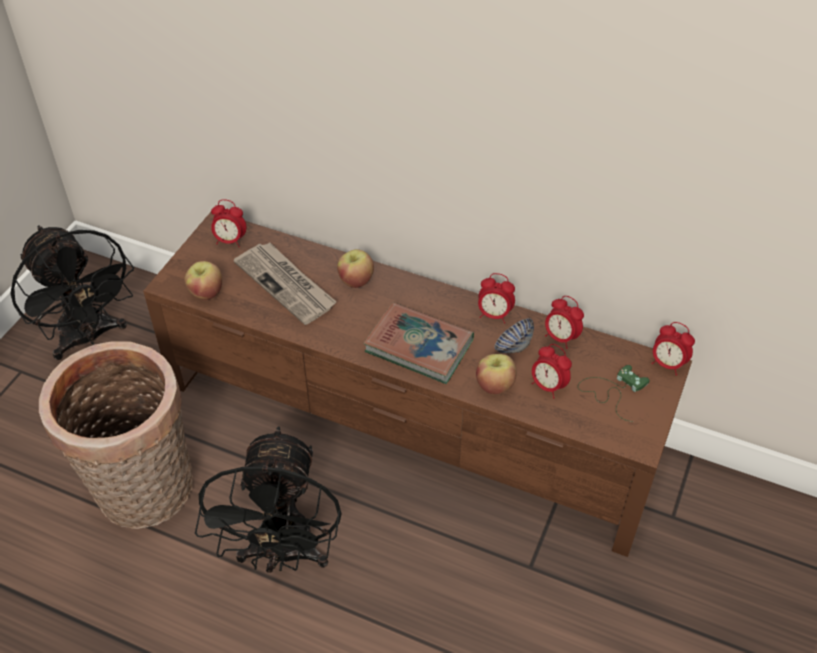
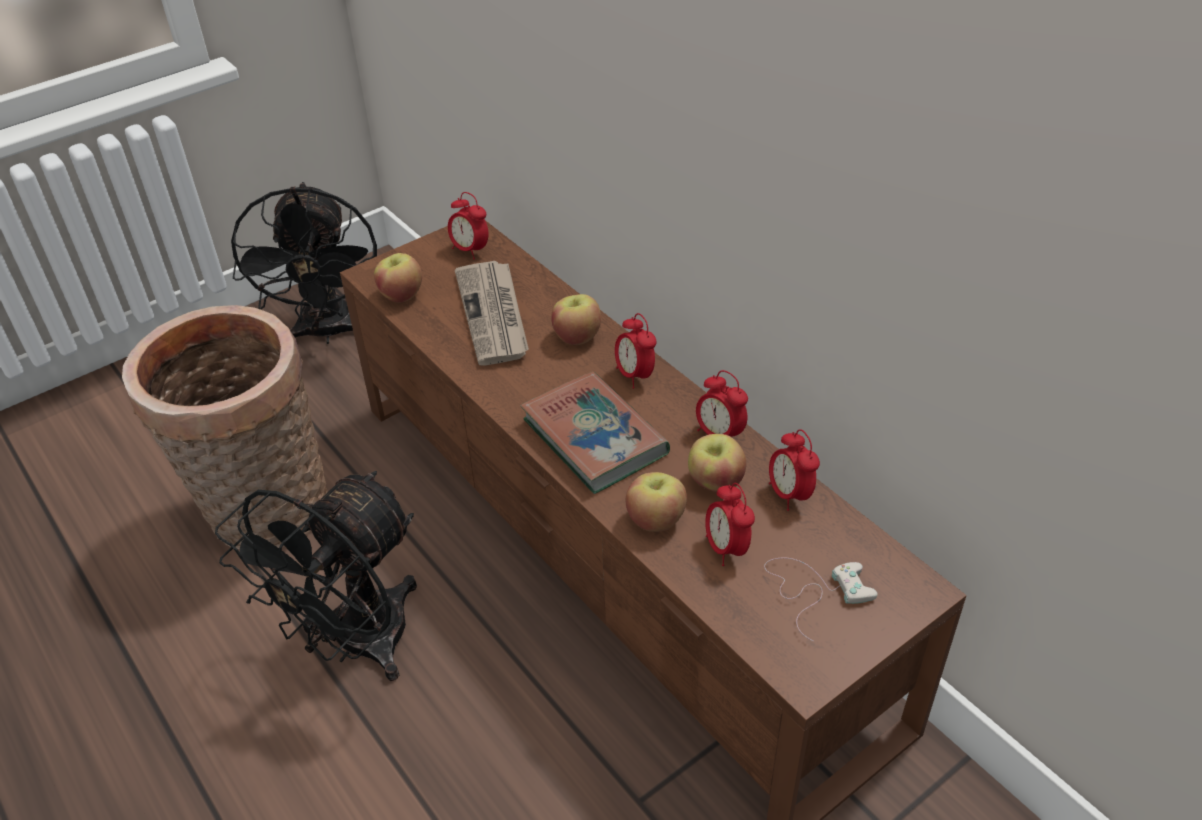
camera: 30 degrees right, 5 degrees down
(513, 347) = (715, 482): bowl -> apple
(612, 391) = (815, 589): green game controller -> white game controller
(667, 364) = (923, 586): alarm clock -> alarm clock (635, 375)

